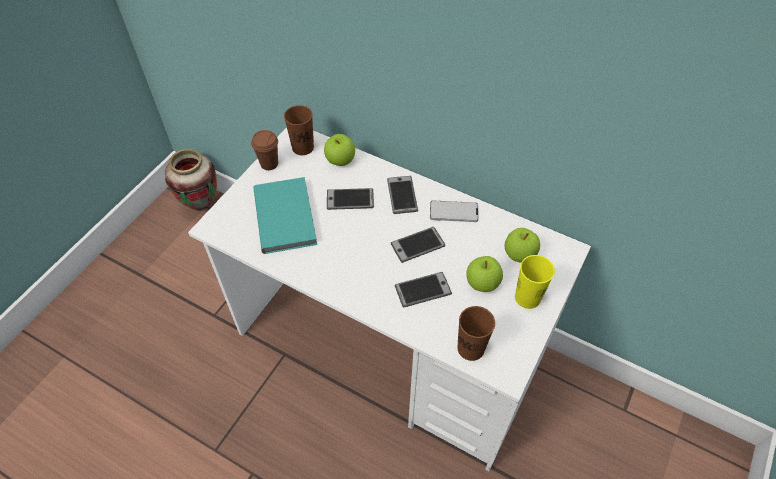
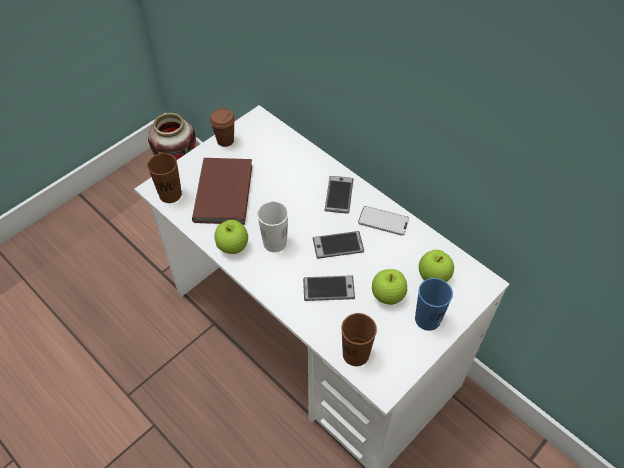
camera: 15 degrees right, 0 degrees up
(287, 216) = (226, 192): turquoise book -> brown book
(303, 147) = (261, 131): brown cup -> brown cup (170, 194)
(340, 161) = (291, 151): apple -> apple (233, 246)
(350, 199) = (288, 189): phone -> none
(354, 256) = (275, 242): none -> white cup
(527, 297) = (427, 319): yellow cup -> blue cup

